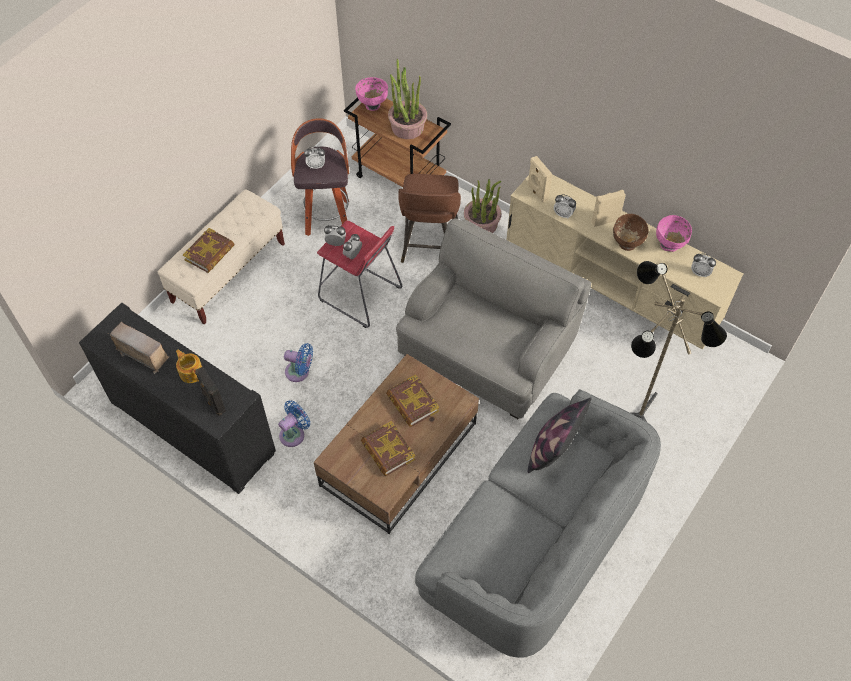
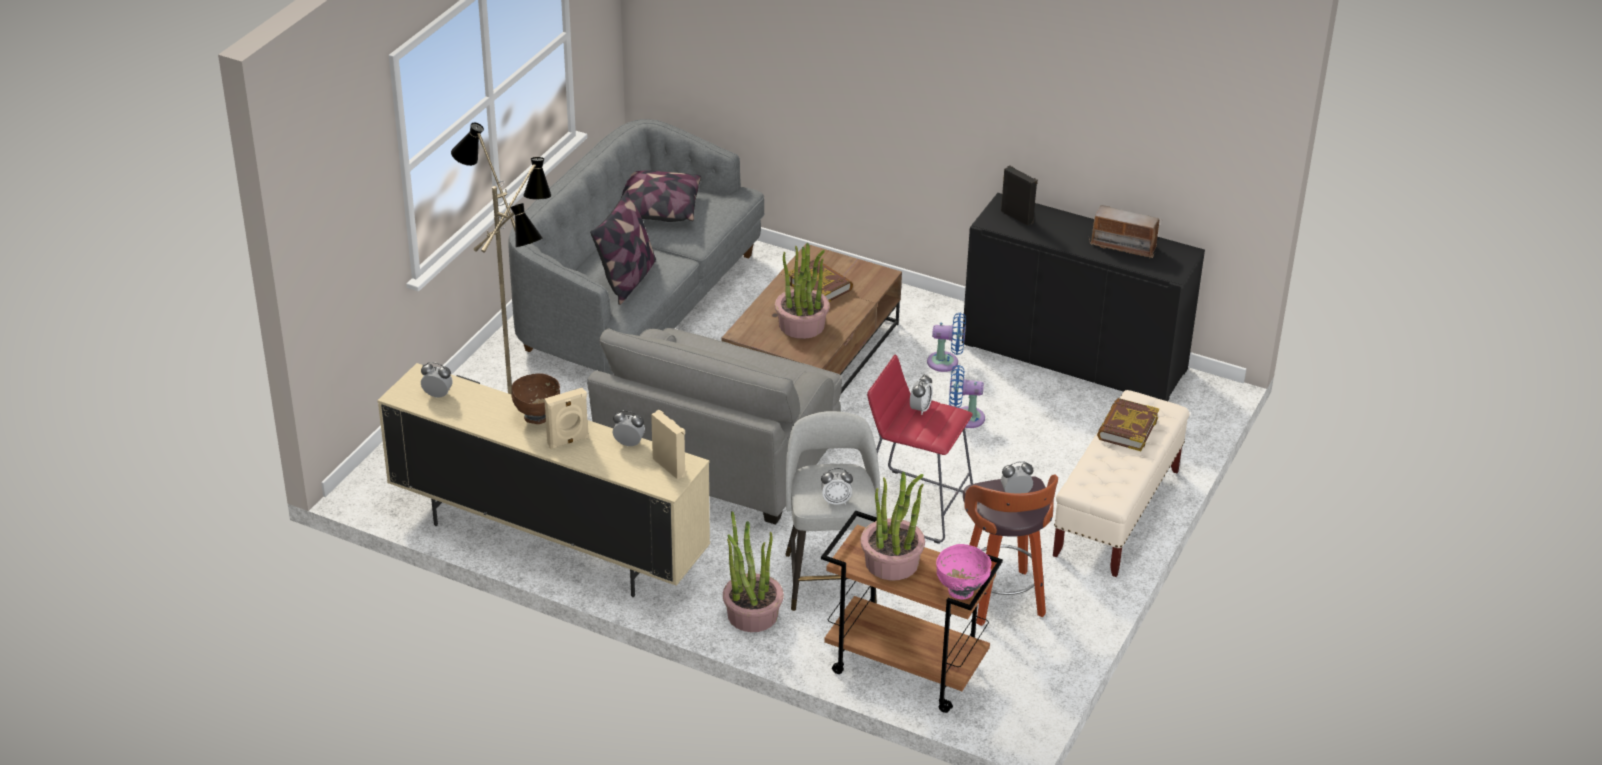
camera: 170 degrees right, 20 degrees down
(191, 372) = (1057, 236): teapot -> none
(294, 433) = (946, 362): blue fan -> blue fan turned 120 degrees counterclockwise
(336, 243) = (949, 419): alarm clock -> alarm clock (836, 501)
(412, 403) = (802, 325): book -> potted plant
(429, 245) = (830, 577): brown stool -> grey stool
(520, 548) = (657, 209): none -> pillow
(669, 245) = (476, 421): pink bowl -> none

